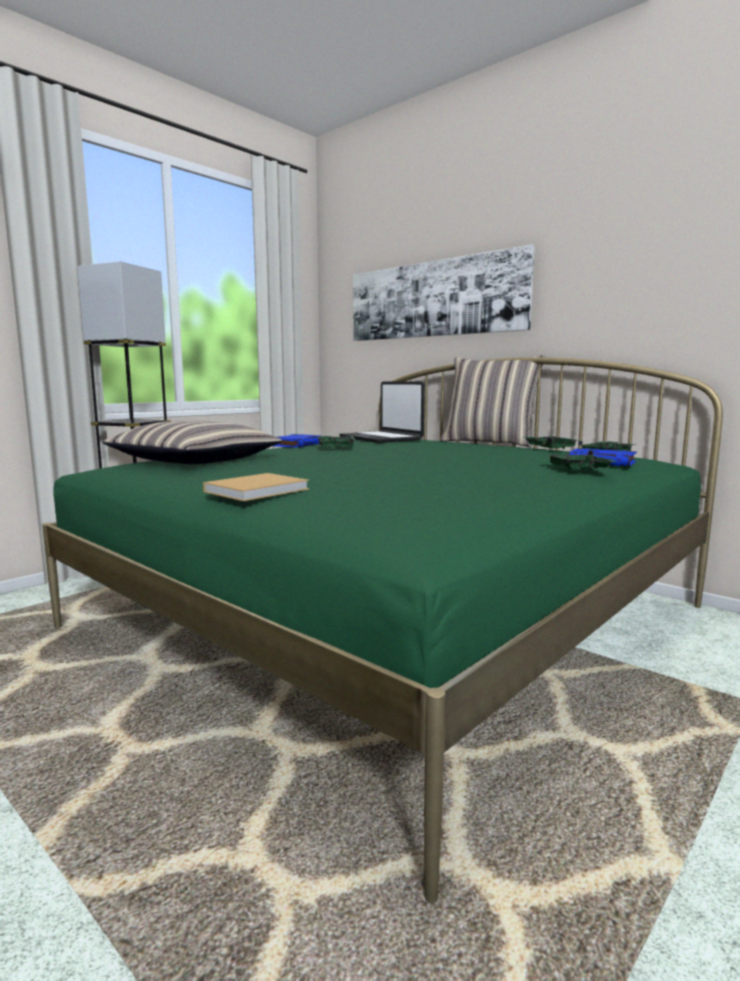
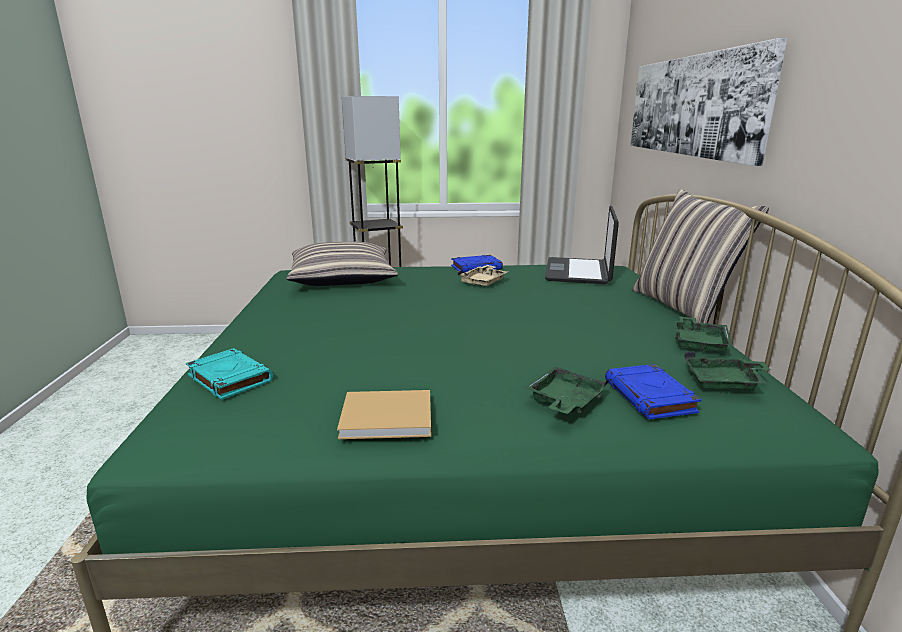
camera: 45 degrees right, 10 degrees up
(259, 490) = (250, 335): beige book -> beige book (390, 417)
(336, 448) = (484, 282): green tray -> beige tray
(351, 504) = (229, 378): none -> turquoise book

